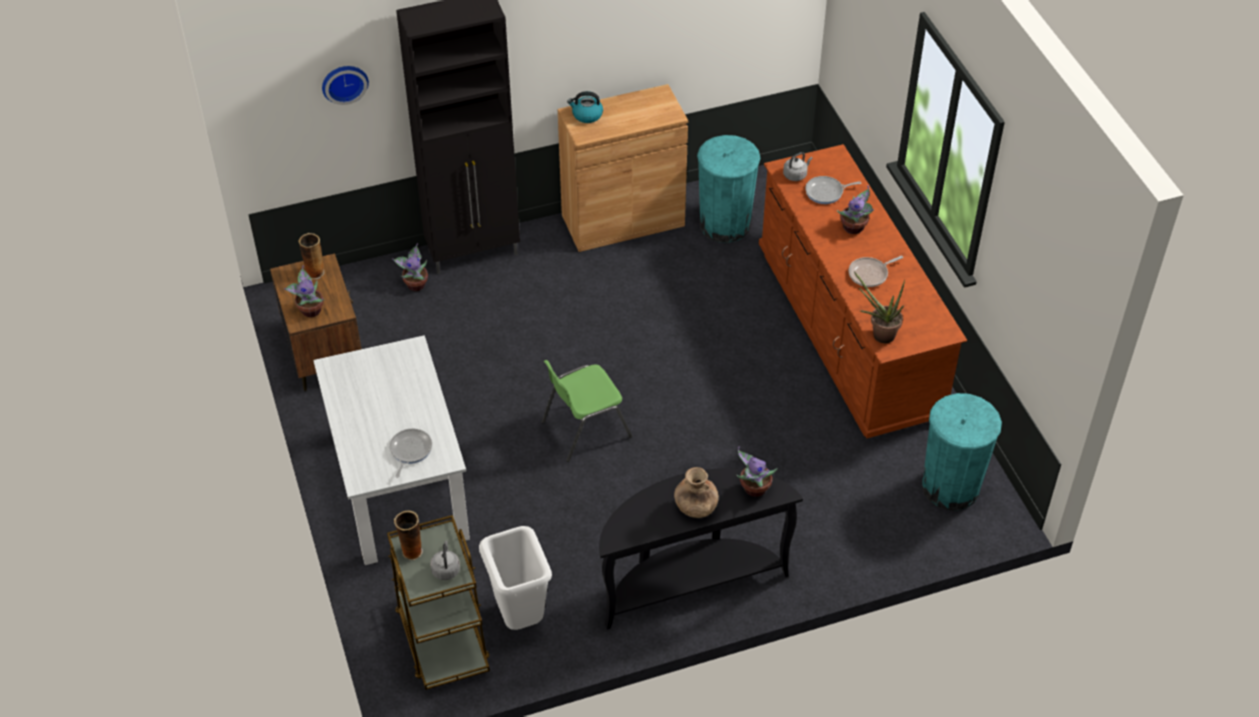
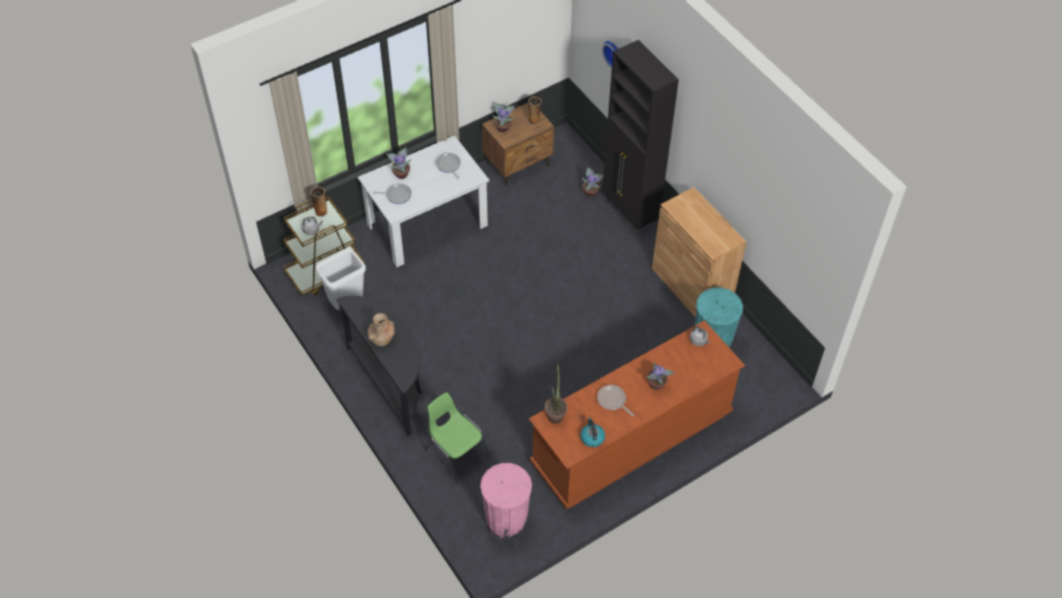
camera: 75 degrees right, 5 degrees up
(584, 429) = (497, 305): green chair -> green chair (456, 453)
(586, 115) = (693, 203): kettle -> kettle (592, 437)
(753, 488) = (404, 365): potted plant -> potted plant (401, 173)
(826, 192) = (687, 362): frying pan -> frying pan (448, 165)
(950, 487) = (506, 521): turquoise trash can -> pink trash can

